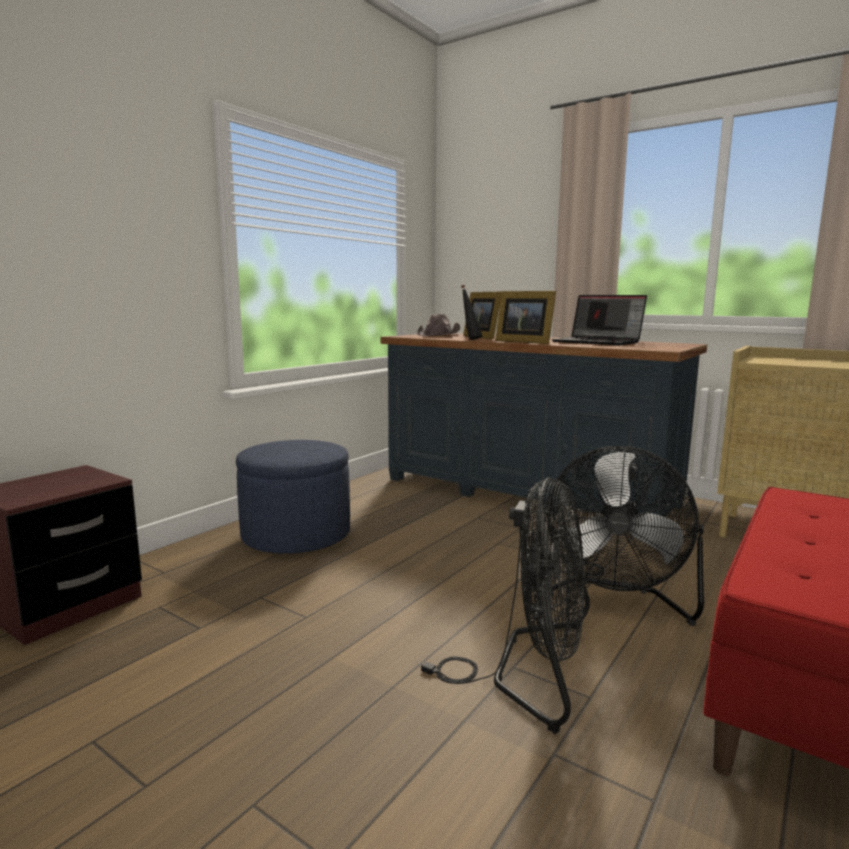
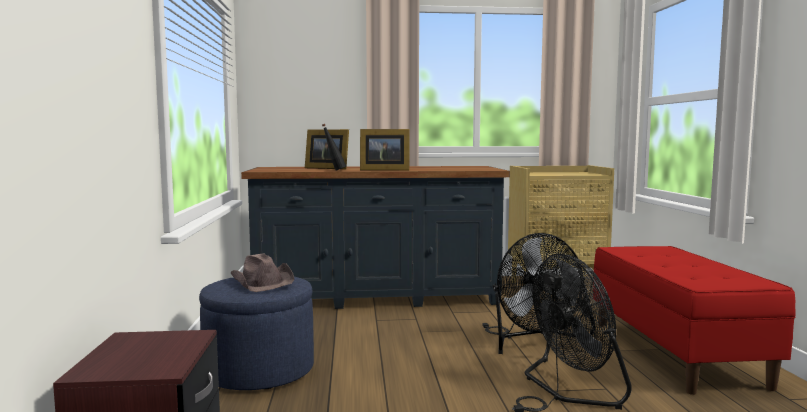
camera: 40 degrees left, 5 degrees down
(438, 335) = (281, 168): brown hat -> brown hat (263, 282)
(598, 342) = (429, 168): laptop -> none

